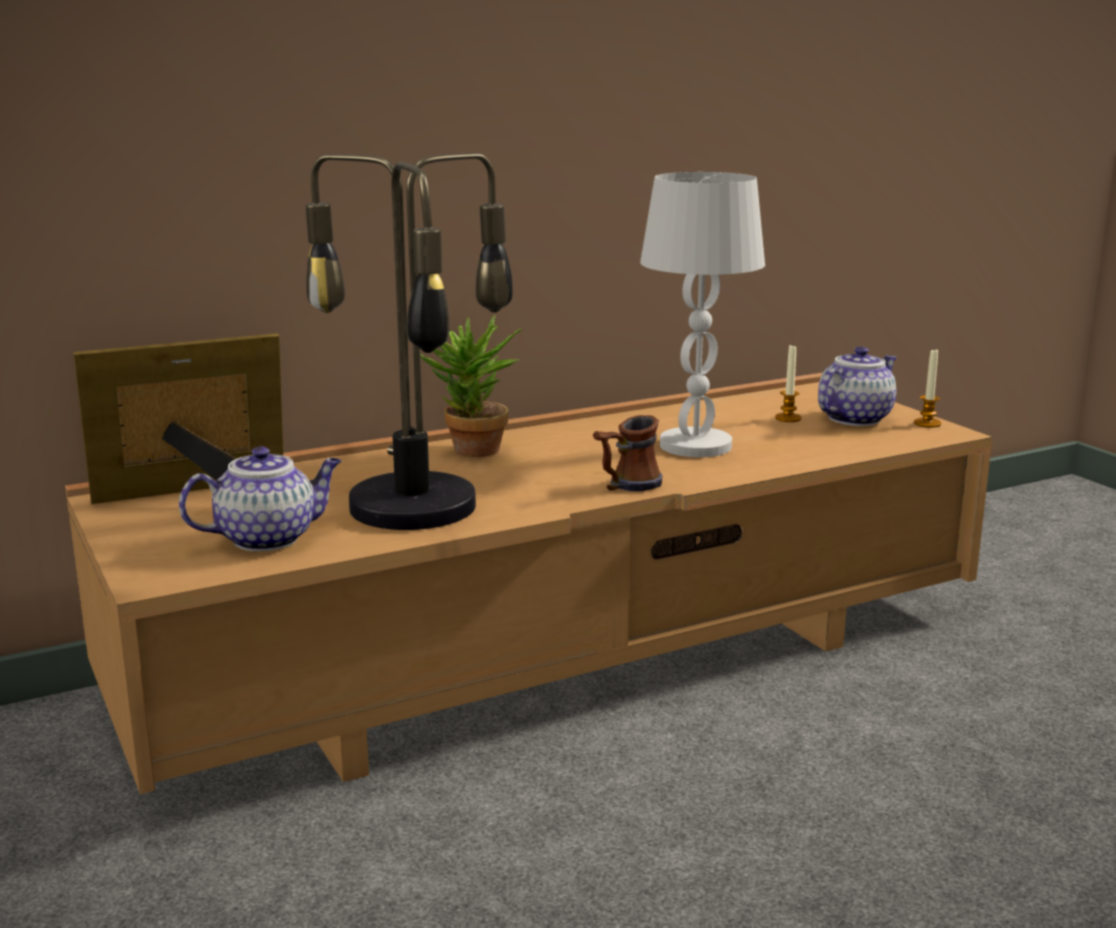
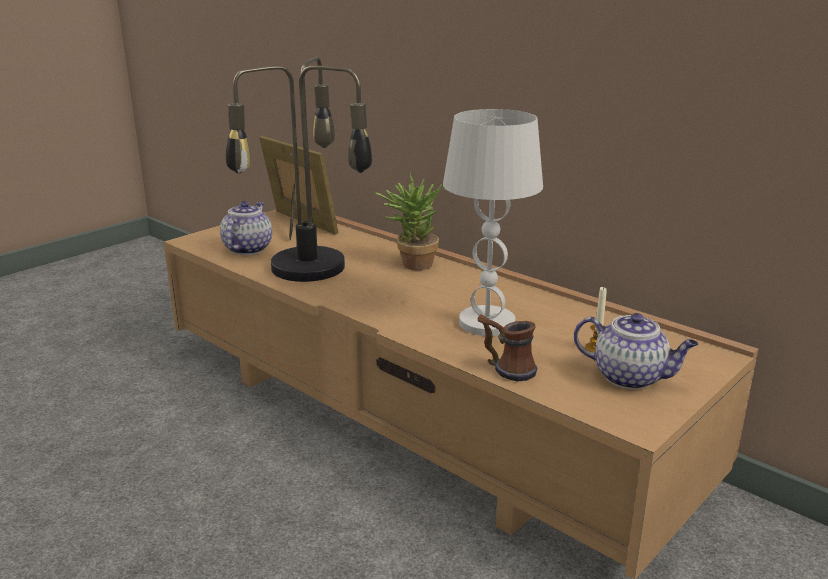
camera: 70 degrees right, 5 degrees up
(268, 538) = (248, 248): teapot -> teapot turned 120 degrees counterclockwise
(625, 486) = (380, 313): mug -> mug (505, 368)
(927, 423) = (656, 413): candle -> none

